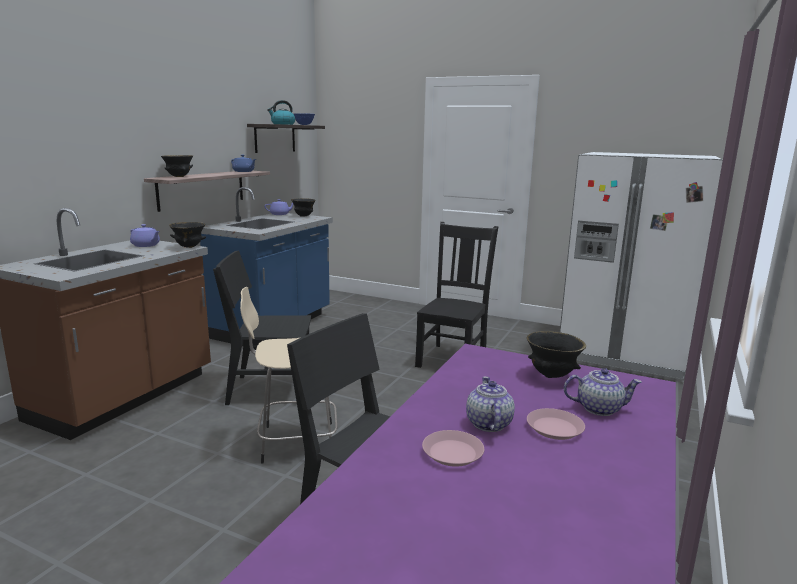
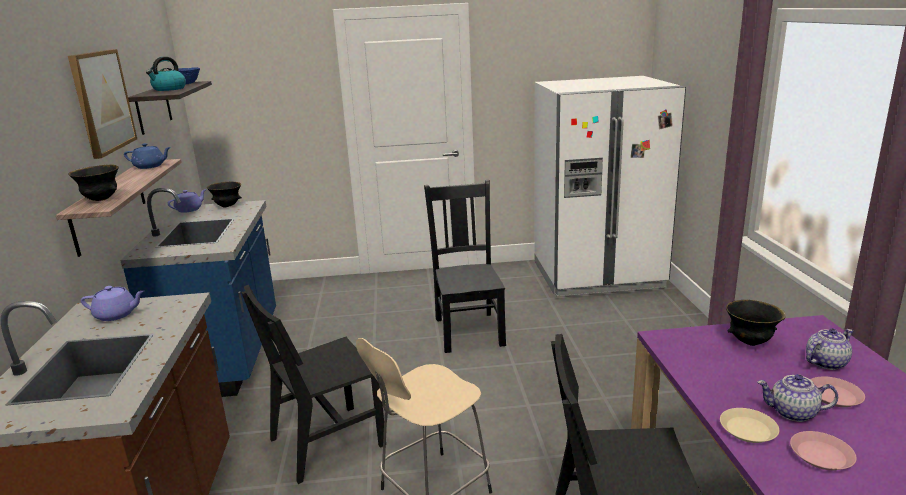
camera: 30 degrees left, 5 degrees up
(188, 247) = (187, 300): black bowl -> none
(216, 120) = (102, 101): none -> picture
(425, 418) = (748, 429): none -> beige plate
(488, 423) = (792, 413): teapot -> teapot turned 45 degrees counterclockwise

